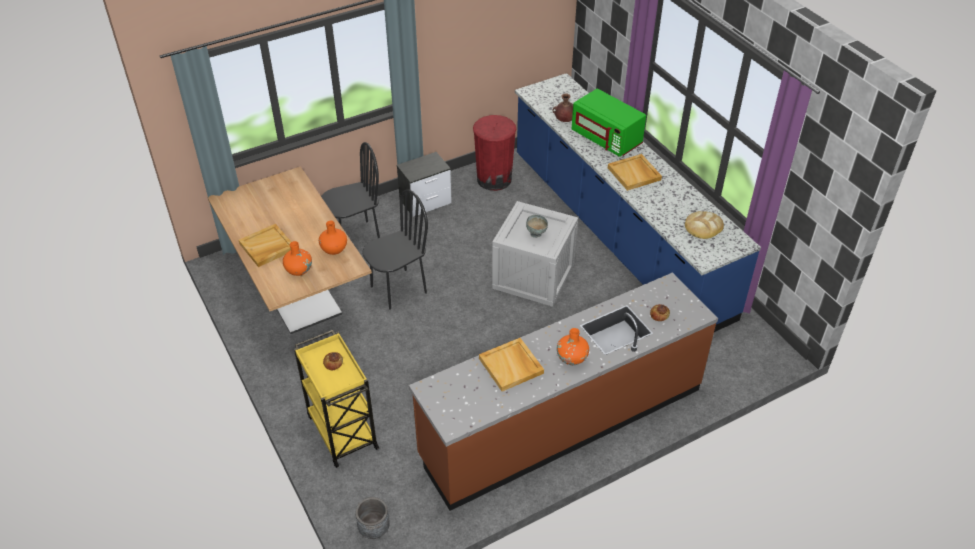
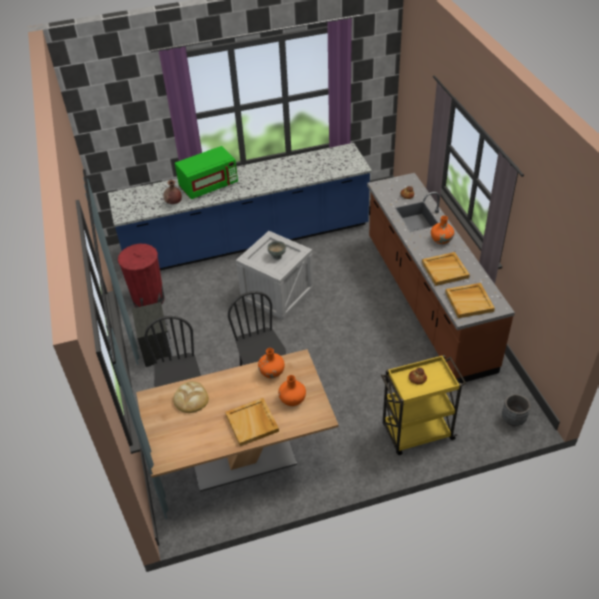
camera: 75 degrees left, 0 degrees up
(634, 174) = (257, 180): beige tray -> beige tray (469, 301)
(703, 227) = (326, 161): bread -> bread (191, 399)

